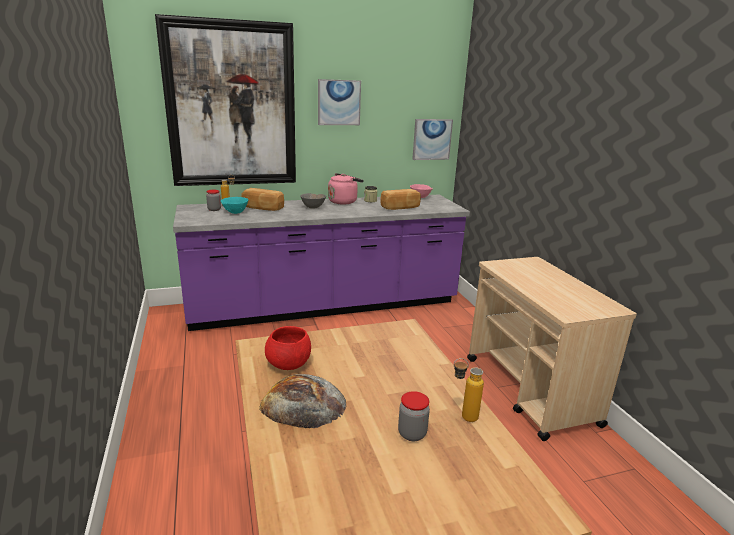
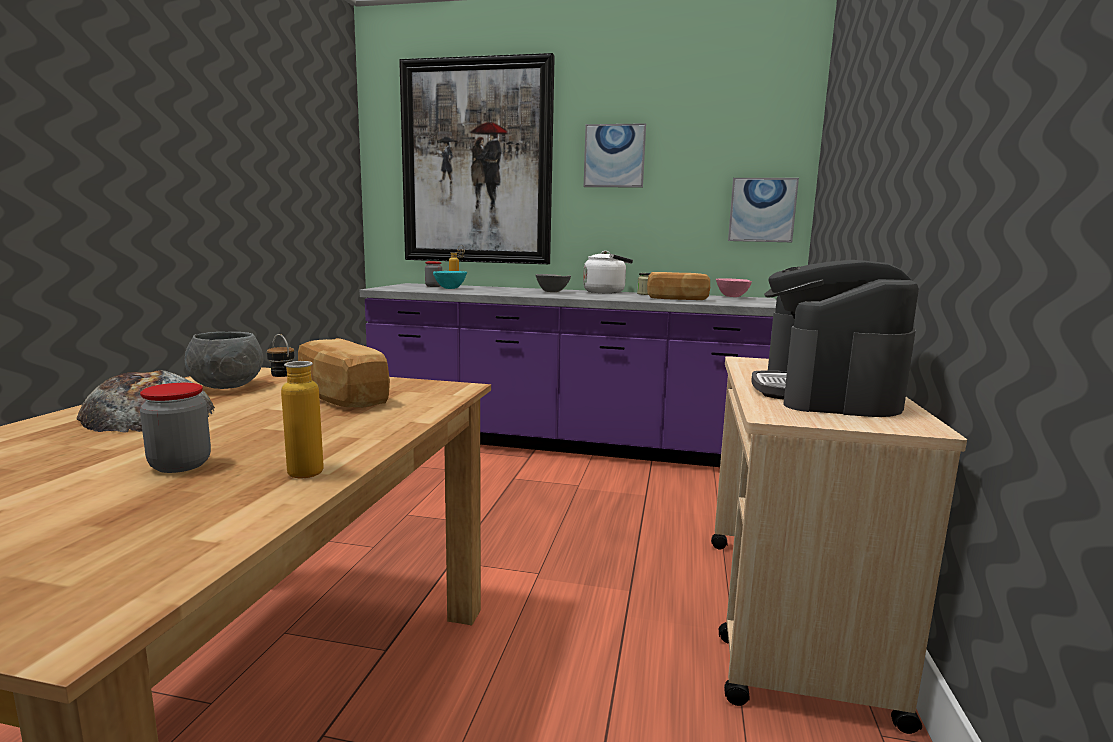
camera: 30 degrees right, 10 degrees down
(262, 208) = (489, 289): bread -> bread (340, 397)
(288, 365) = (226, 387): red bowl -> grey bowl
(344, 201) = (606, 292): pink kettle -> white kettle
(560, 290) = (825, 393): none -> coffee machine

